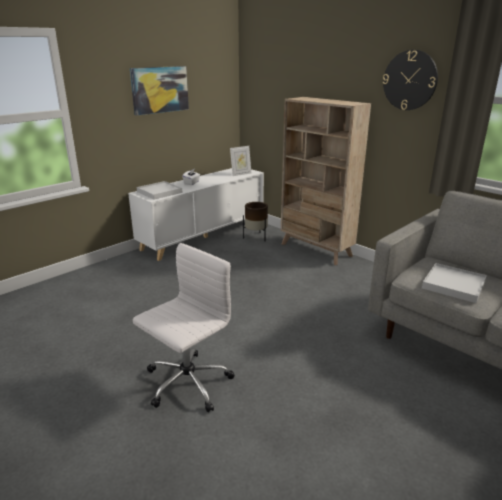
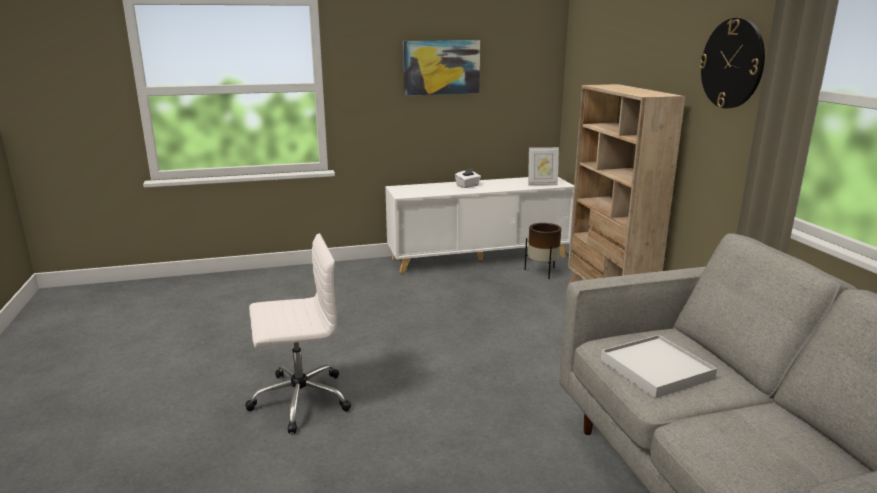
camera: 30 degrees right, 5 degrees down
(159, 192) = (418, 190): white tray -> none

